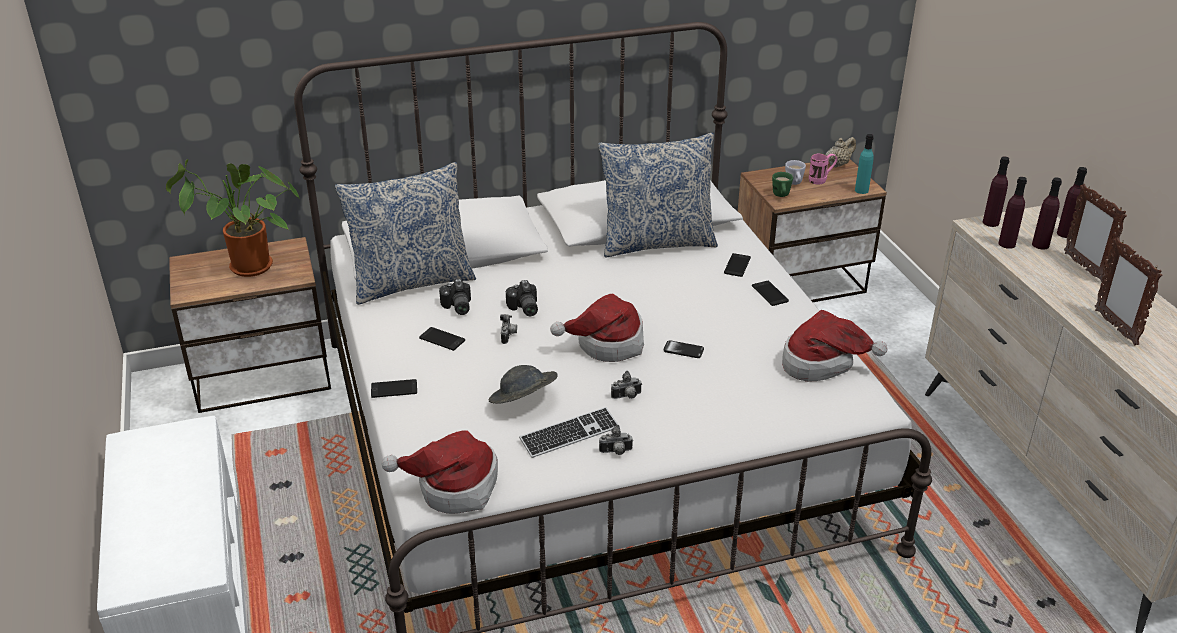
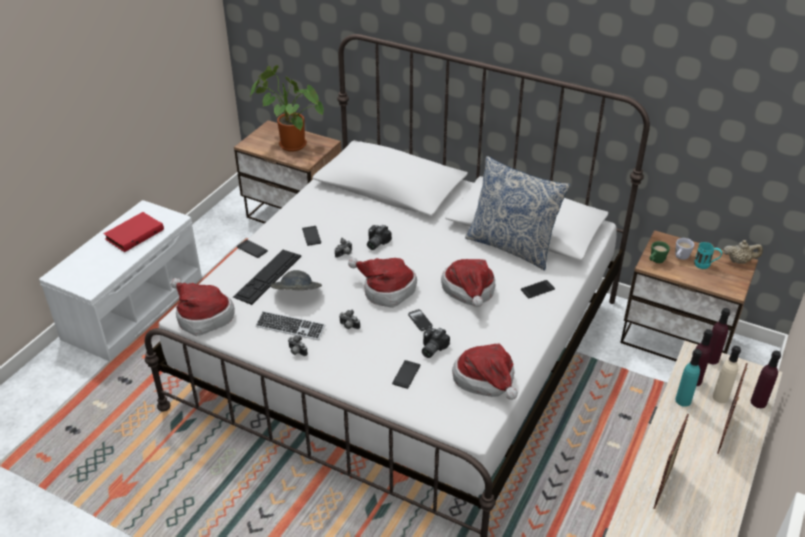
camera: 45 degrees right, 5 degrees up
(163, 476) = (134, 234): none -> red book
(411, 282) = (345, 195): pillow -> none
(456, 307) = (344, 222): camera -> camera (431, 348)
(460, 404) = (268, 276): none -> keyboard
(685, 301) = (469, 292): none -> hat
(770, 293) = (528, 319): phone -> phone (406, 374)
(821, 180) = (705, 266): pink mug -> turquoise mug
(861, 190) = (724, 289): turquoise bottle -> turquoise bottle (683, 400)
(1040, 245) = (720, 397): purple bottle -> beige bottle

